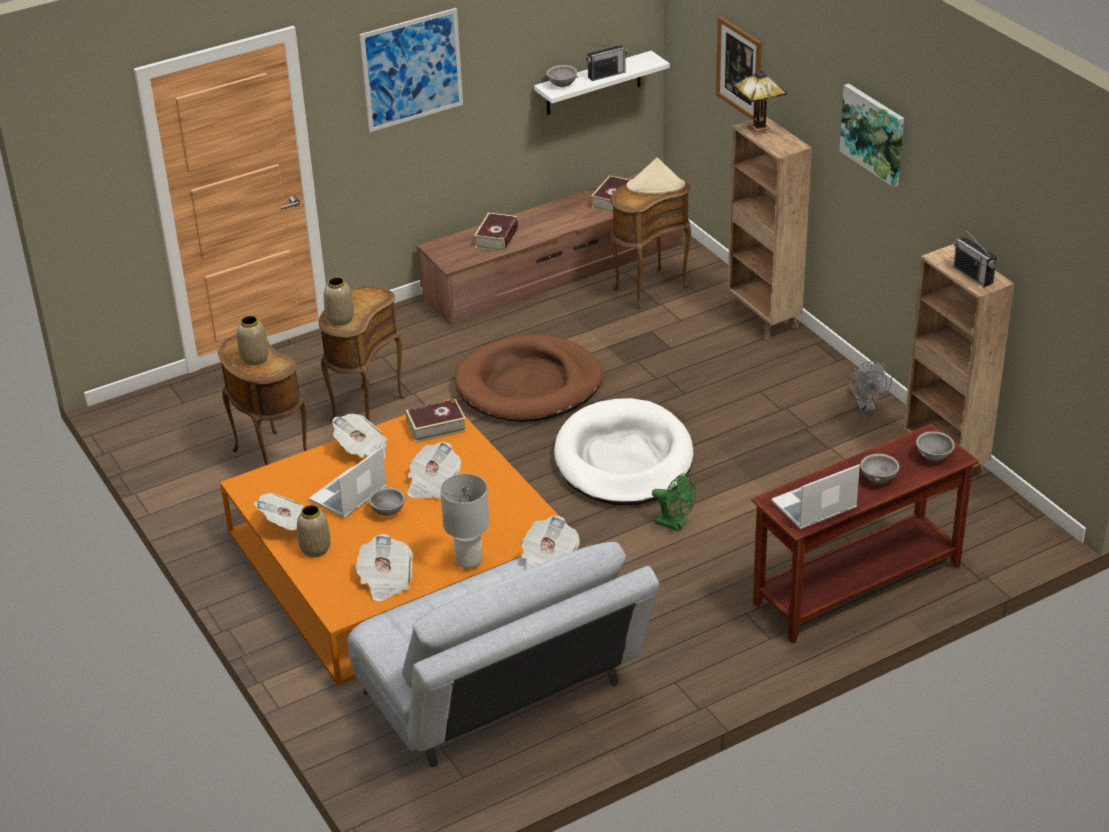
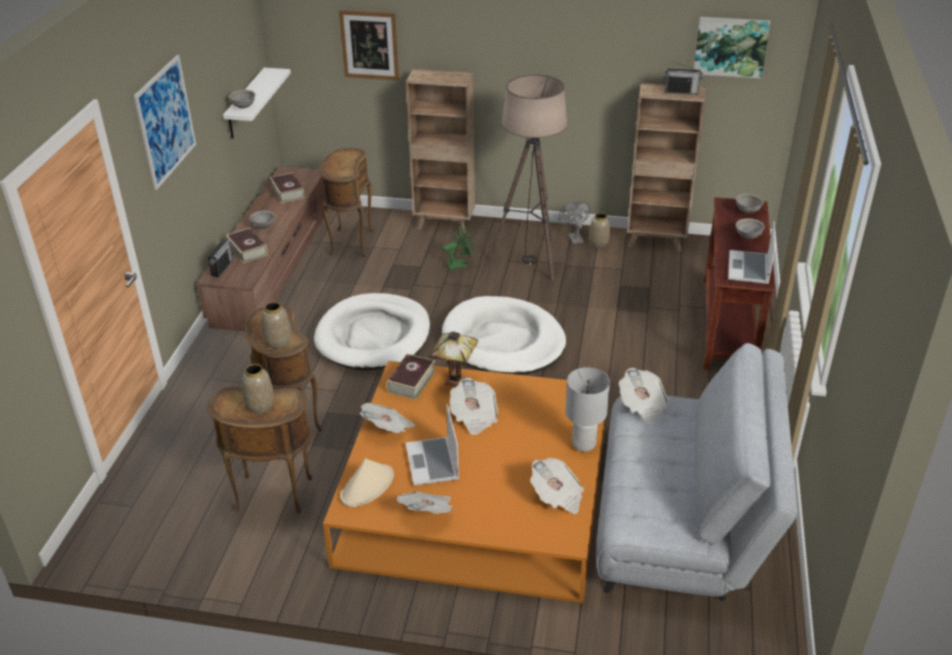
camera: 50 degrees left, 0 degrees up
(315, 549) = (476, 513): vase -> vase (599, 243)
(388, 511) = (478, 454): grey bowl -> grey bowl (263, 227)
(529, 385) = (373, 336): brown dog bed -> white dog bed
(606, 75) = (262, 90): radio -> radio (222, 268)
(656, 186) = (342, 158): beige hat -> beige hat (367, 486)
(675, 524) = (593, 356): green fan -> green fan (460, 265)
(758, 130) = (425, 76): table lamp -> table lamp (455, 382)
(782, 403) = (531, 259): none -> floor lamp
(866, 407) = (574, 237): grey fan -> grey fan turned 135 degrees counterclockwise
(874, 134) = (537, 36): picture -> picture (730, 46)

